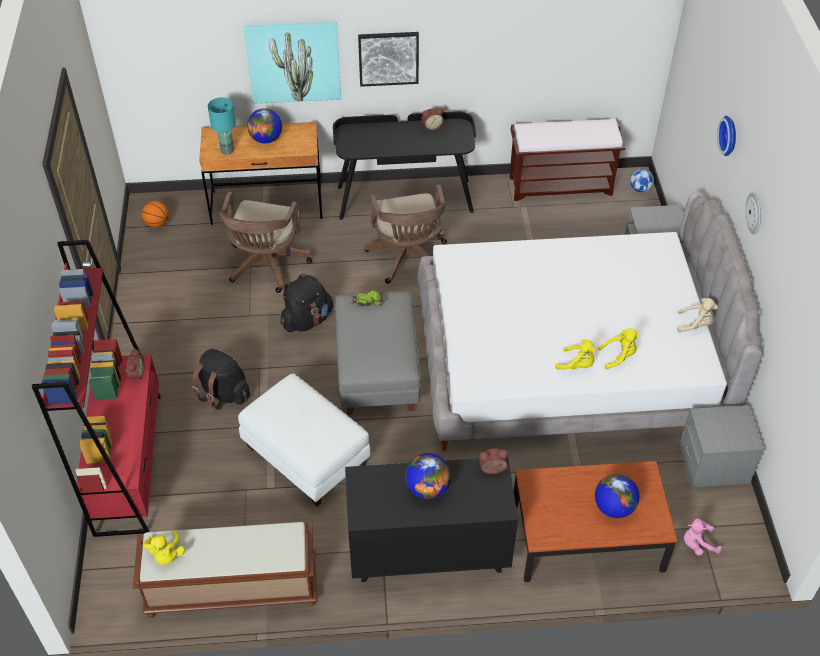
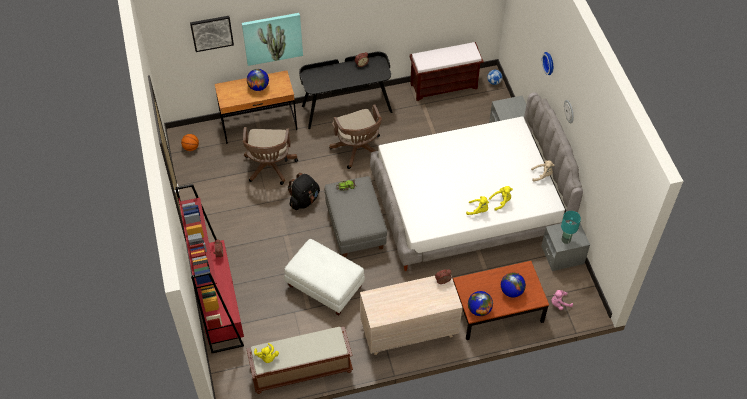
camera: 10 degrees left, 5 degrees up
(223, 393) = (265, 254): black backpack -> none
(227, 150) = (236, 98): turquoise table lamp -> turquoise table lamp (566, 240)
(388, 58) = (331, 28): picture -> picture (212, 33)
(427, 488) = (409, 297): globe -> globe (479, 309)
(427, 552) = (408, 331): black dresser -> beige dresser

